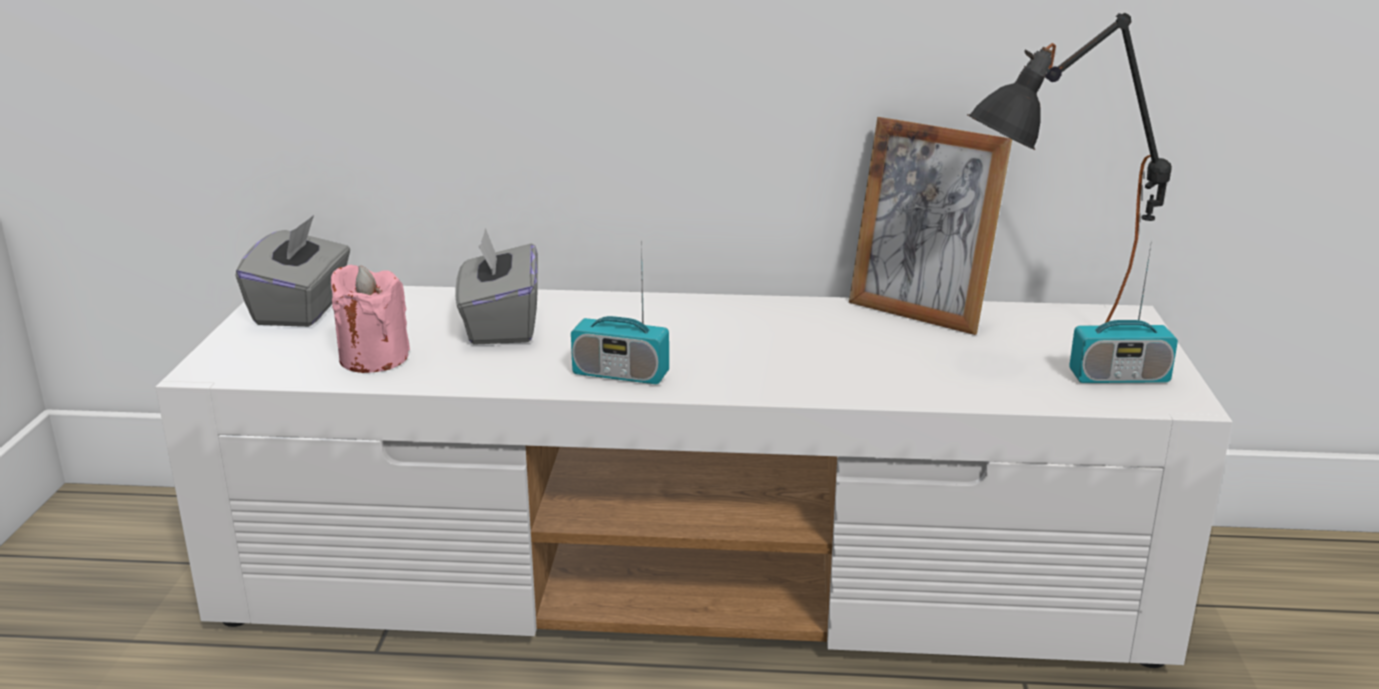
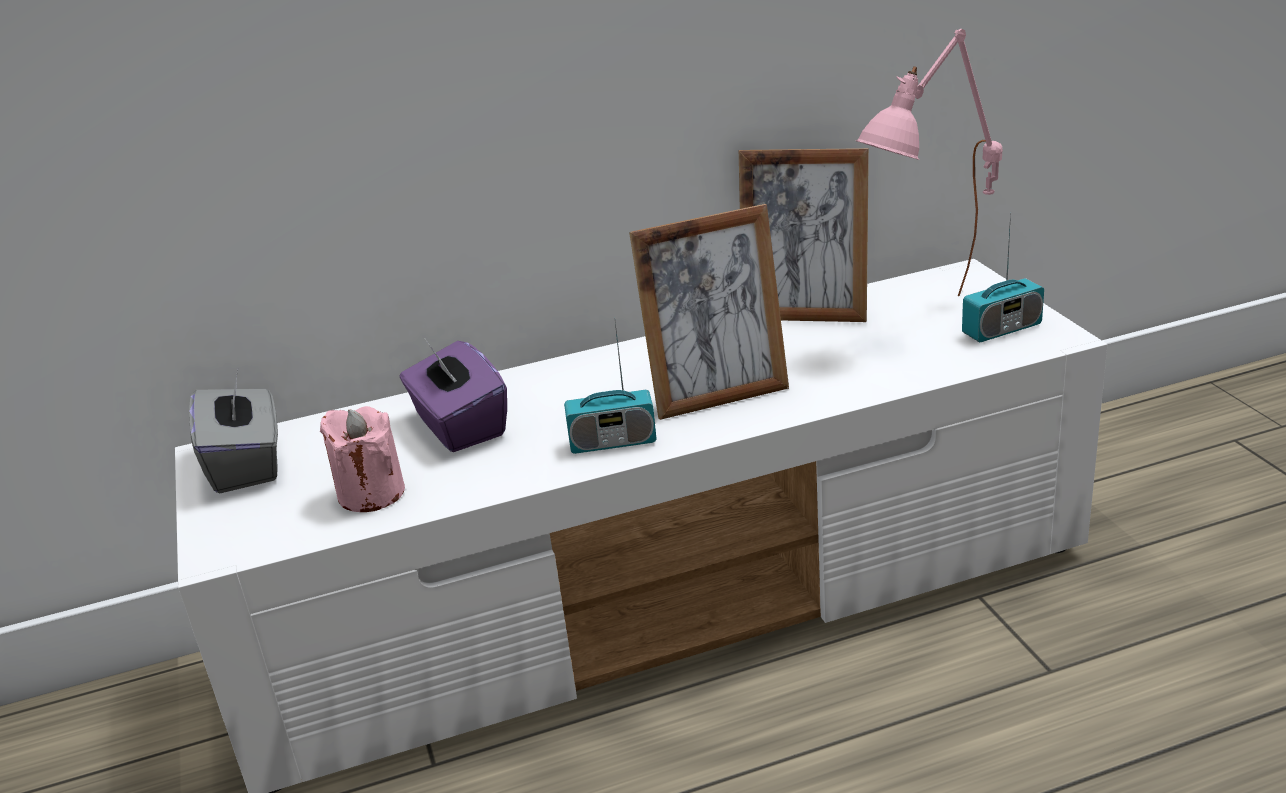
camera: 20 degrees left, 5 degrees up
(500, 325) = (459, 426): grey tissue box -> purple tissue box
(759, 361) = (717, 395): none -> picture frame
(1047, 352) = (933, 322): black table lamp -> pink table lamp

